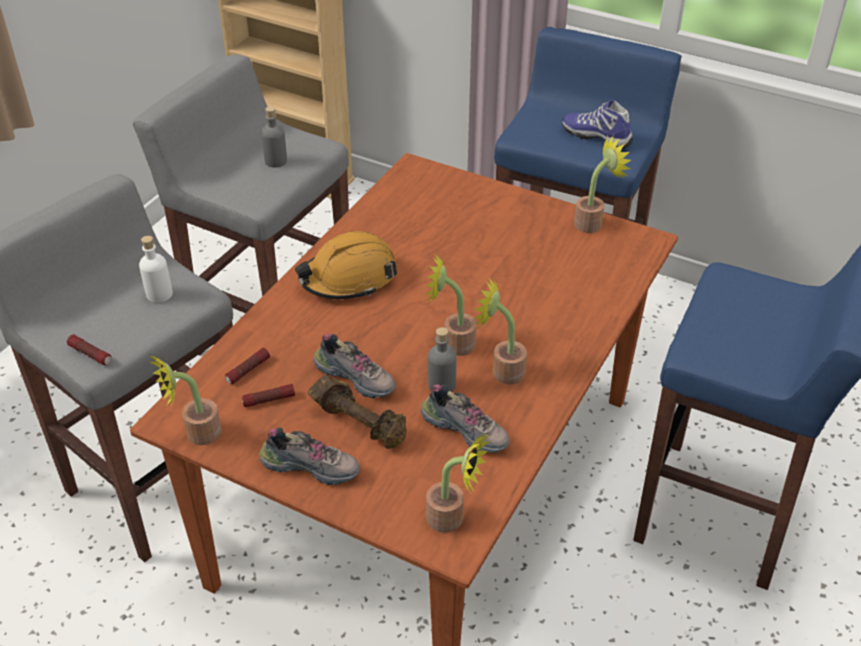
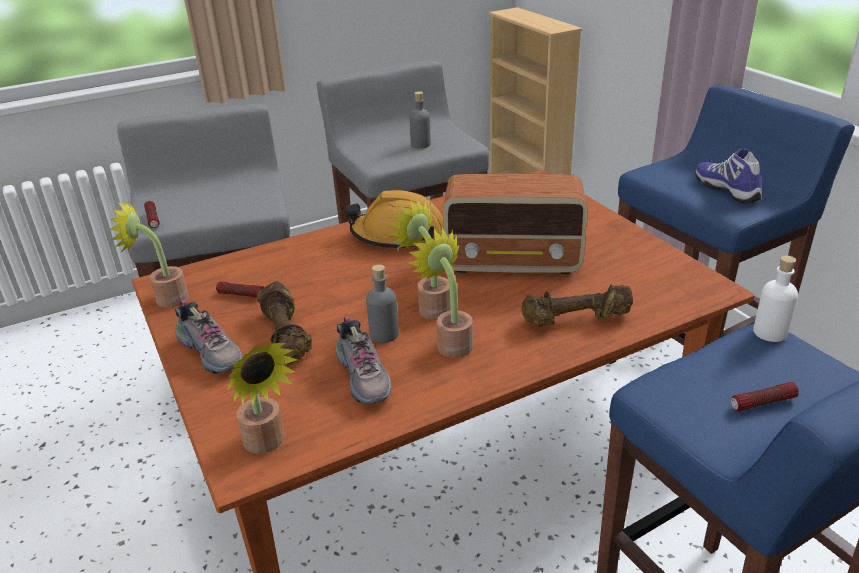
camera: 35 degrees right, 10 degrees down
(159, 294) = (241, 198): white bottle -> white bottle (769, 332)
(248, 370) = (251, 270): flashlight -> flashlight (762, 403)
(357, 378) = (323, 303): shoe -> none
(479, 271) = (514, 262): none -> radio
(576, 309) = (577, 320): none -> brown dumbbell
(592, 222) = (666, 258): potted plant -> none

